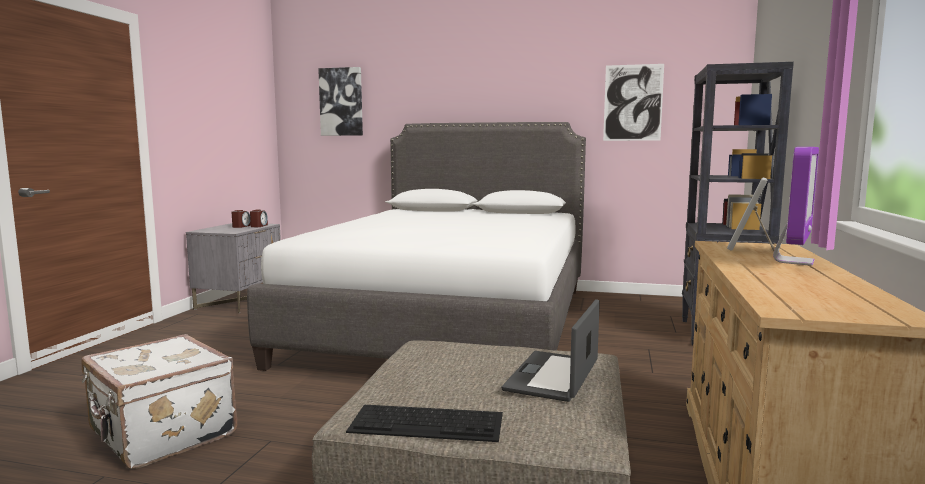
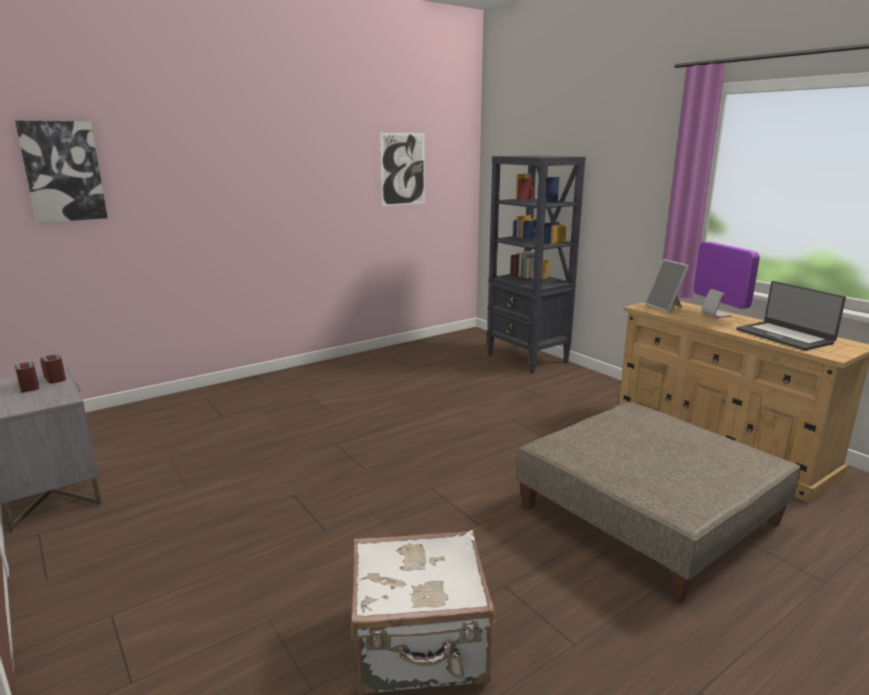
camera: 50 degrees left, 10 degrees up
(428, 422) = (710, 492): keyboard -> none
(449, 322) = (354, 418): white bed -> none
(554, 376) = (665, 430): laptop -> laptop (784, 336)

